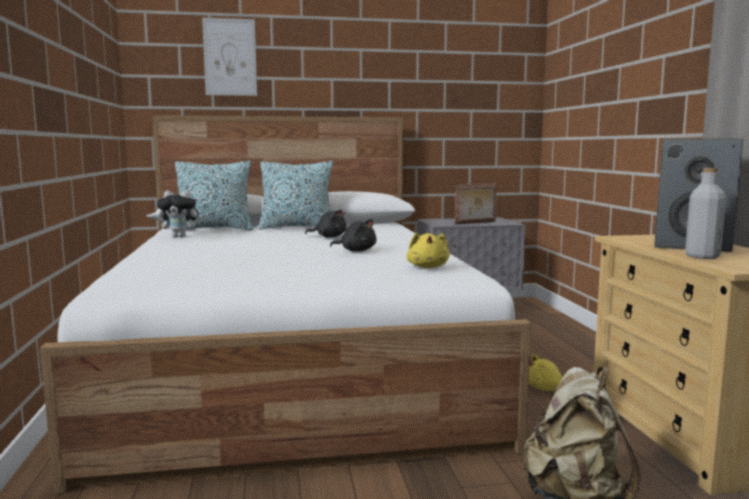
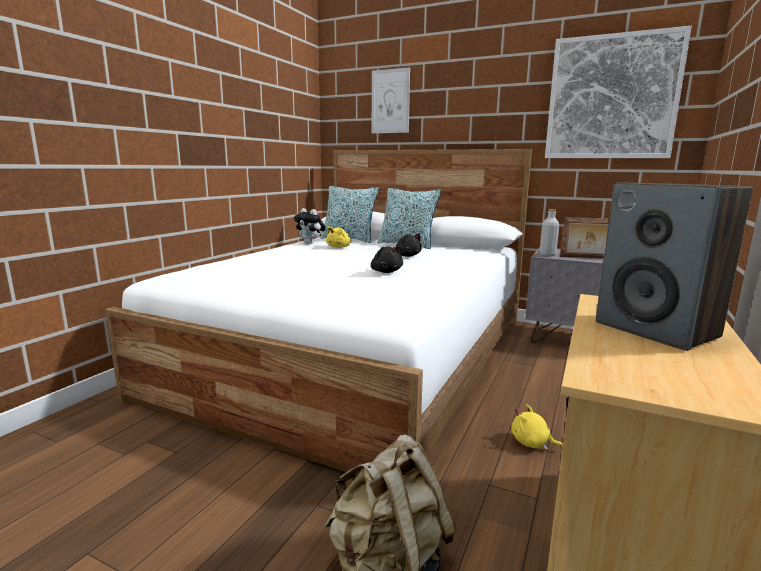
camera: 35 degrees right, 5 degrees up
(428, 267) = (391, 298): yellow plush toy -> yellow plush toy (339, 247)
(468, 71) = (611, 98): none -> picture
(702, 256) = (613, 348): grey bottle -> grey bottle (547, 254)

